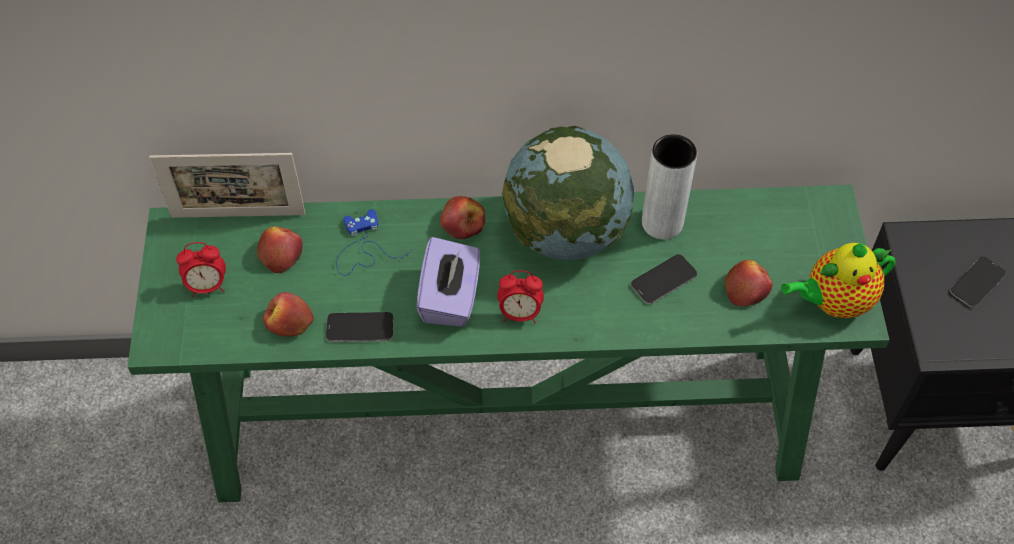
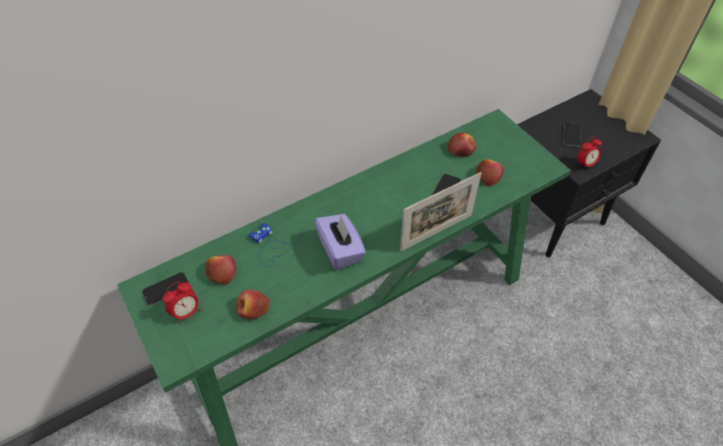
camera: 30 degrees left, 5 degrees down
(238, 215) = (180, 263): picture frame -> picture frame (436, 232)
(360, 328) = (299, 291): phone -> phone (166, 289)
(463, 223) = (319, 208): apple -> apple (461, 149)
(520, 314) = (384, 241): alarm clock -> alarm clock (585, 164)
(566, 232) = (378, 189): globe -> none
(662, 223) = (424, 163): grey vase -> none
(833, 302) = (533, 164): teapot -> none

